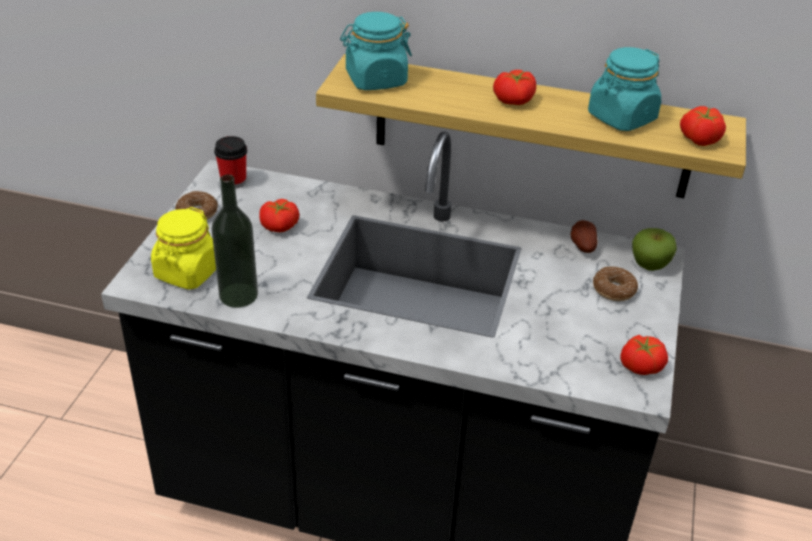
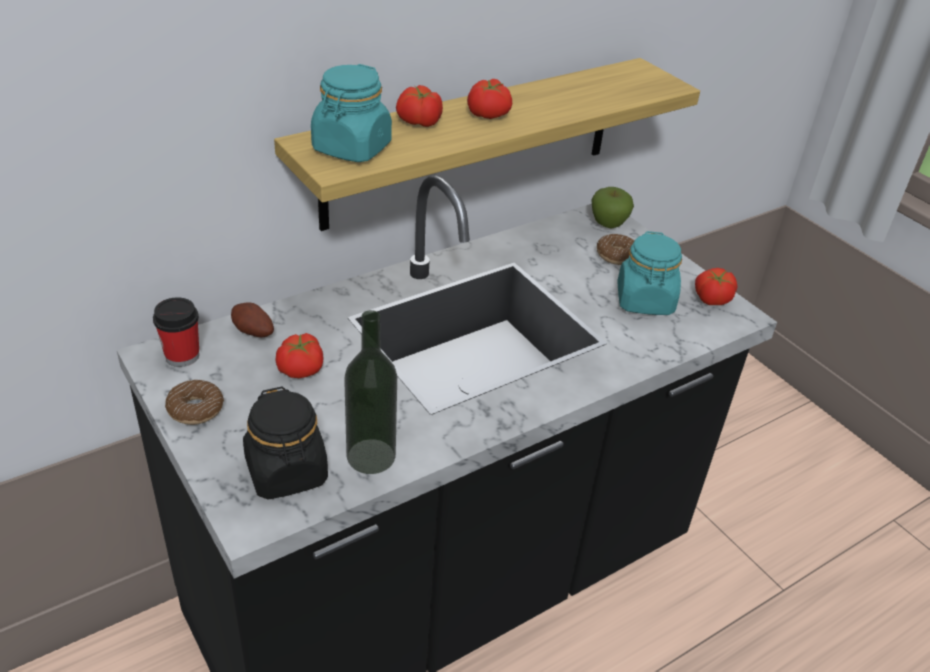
camera: 50 degrees left, 0 degrees up
(187, 273) = (287, 472): yellow jar -> black jar
(582, 246) = (549, 236): potato -> potato (252, 333)
(621, 118) = (578, 92): turquoise jar -> turquoise jar (645, 301)
(699, 139) = (647, 85): tomato -> tomato (419, 121)

